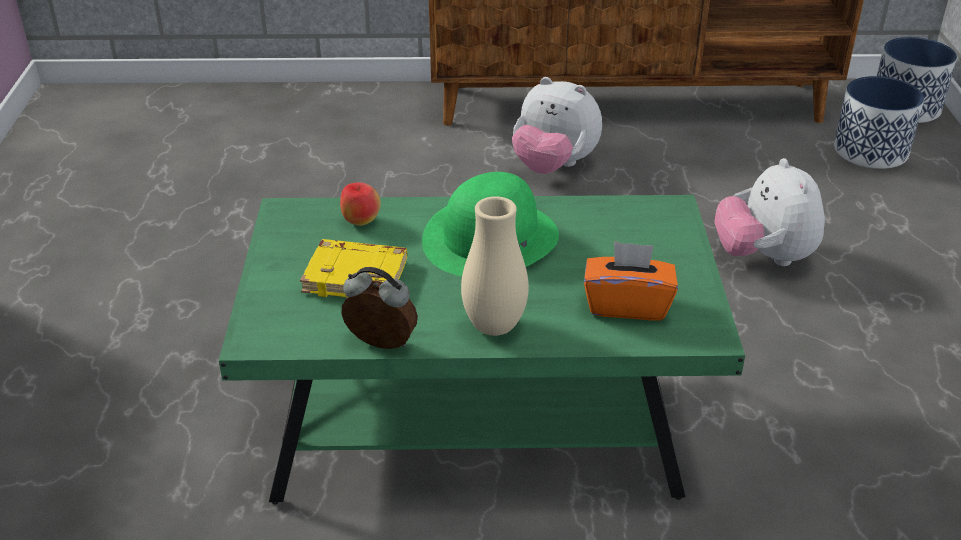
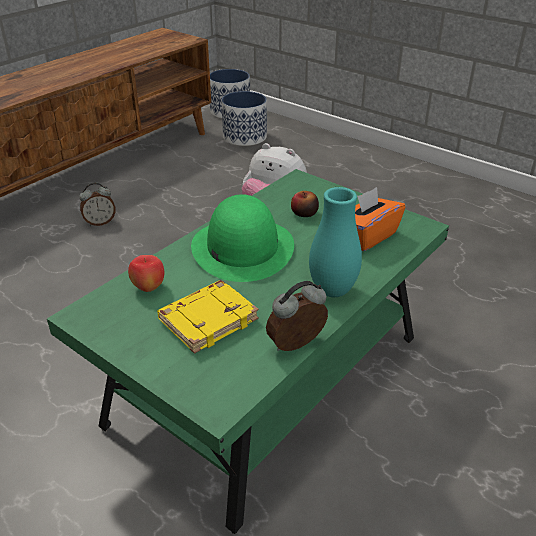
camera: 50 degrees left, 0 degrees up
(494, 326) = (332, 290): beige vase -> turquoise vase
(553, 166) = (100, 222): plush toy -> alarm clock
(608, 244) = (304, 213): none -> apple

